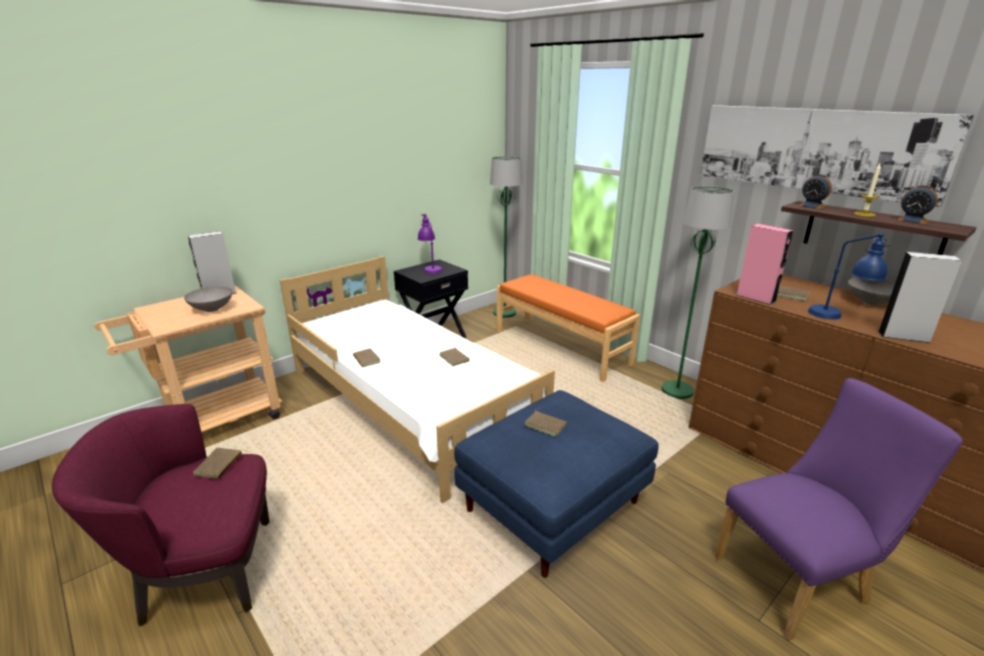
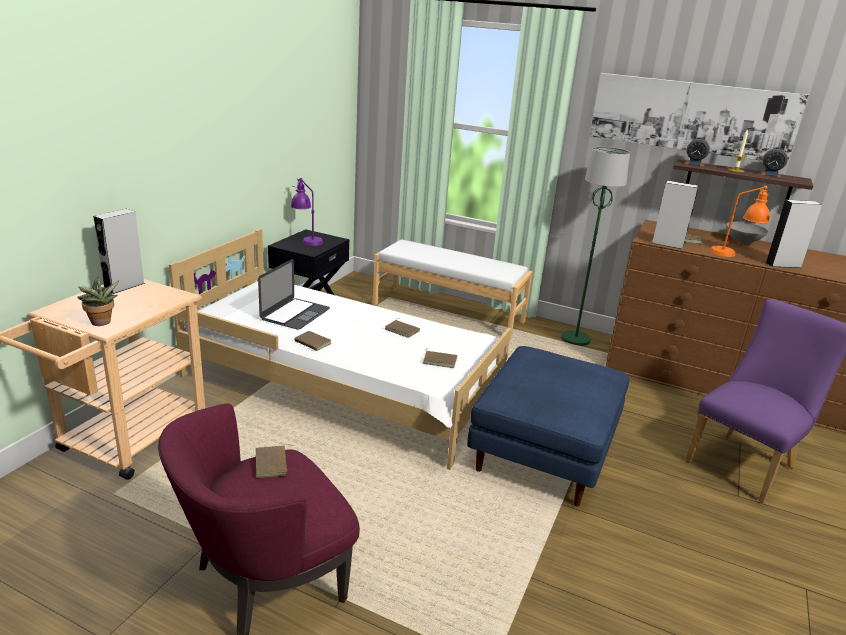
camera: 25 degrees left, 0 degrees up
(166, 322) = (101, 323): none -> potted plant
(213, 309) = (140, 303): grey bowl -> none
(378, 332) = (295, 314): none -> laptop
(504, 313) = (365, 284): green floor lamp -> none
(546, 425) = (542, 375): brown book -> brown book (440, 360)
(561, 347) = (448, 313): orange bench -> white bench
(756, 298) = (667, 244): pink speaker -> grey speaker
(839, 317) = (733, 254): blue table lamp -> orange table lamp

